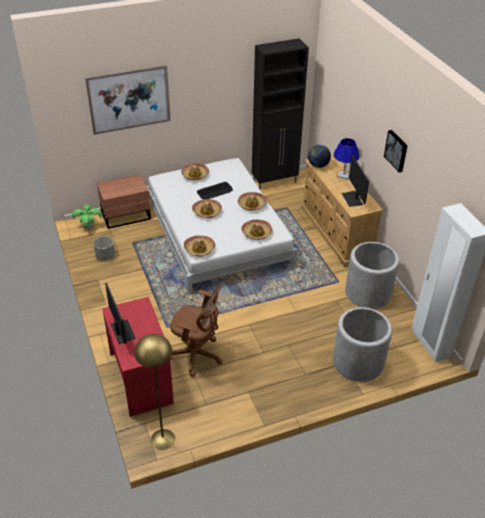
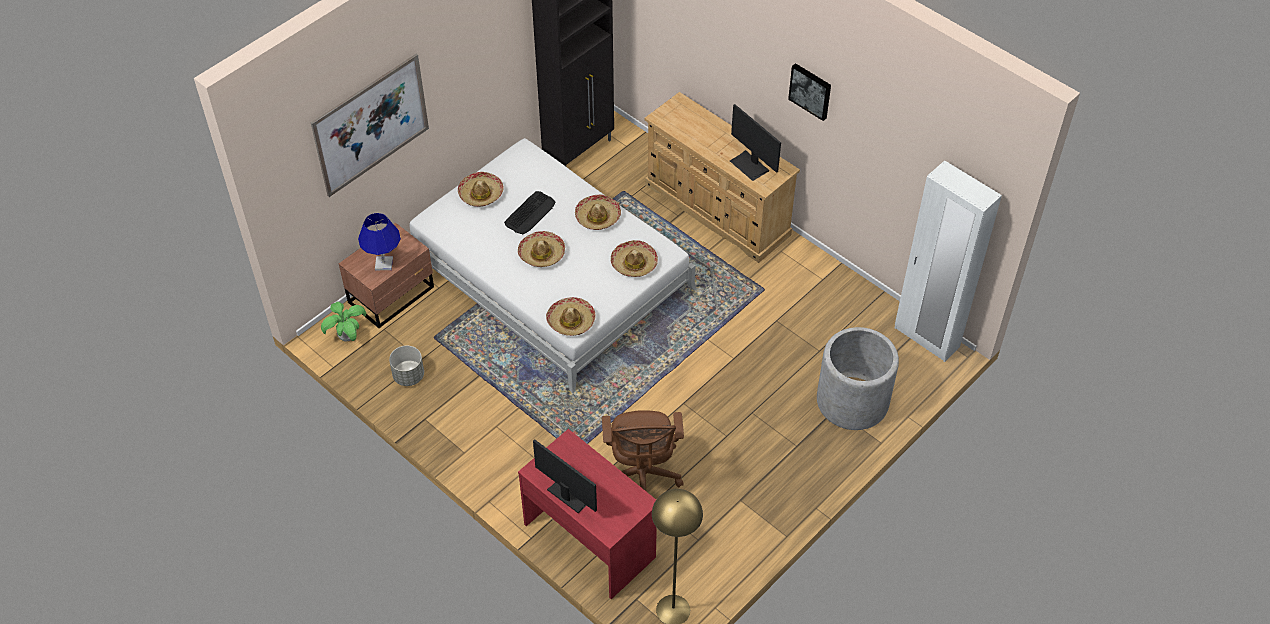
camera: 25 degrees left, 10 degrees up
(196, 355) = (642, 477): brown office chair -> brown office chair turned 90 degrees clockwise
(318, 165) = (670, 123): globe -> none
(343, 175) = (715, 128): blue table lamp -> blue table lamp (384, 264)
(368, 293) = (811, 292): grey planter -> none

